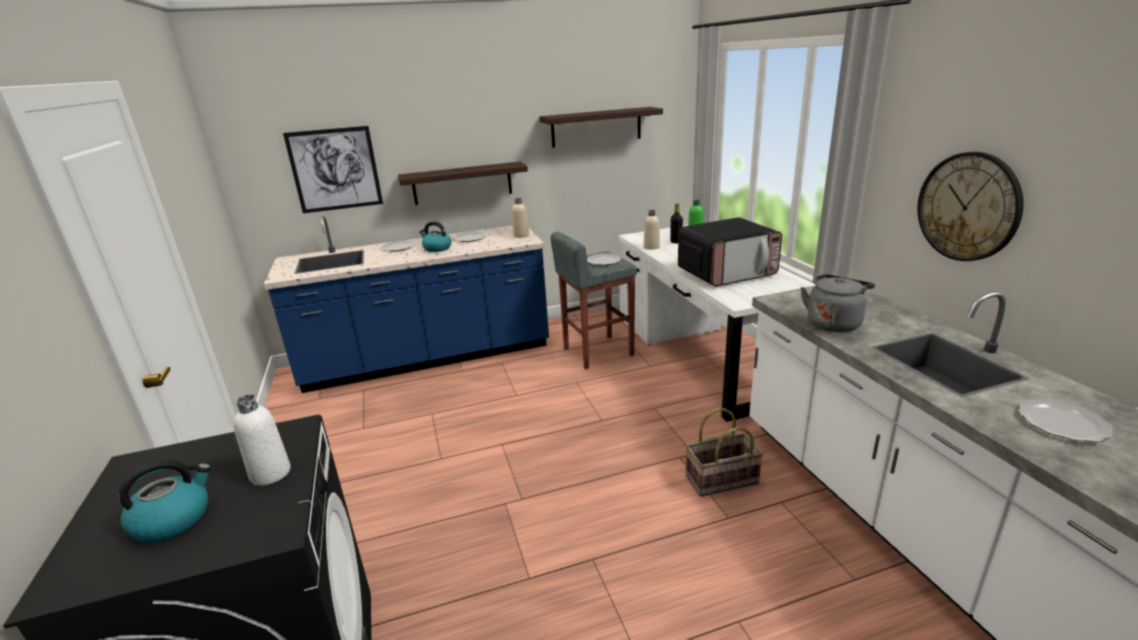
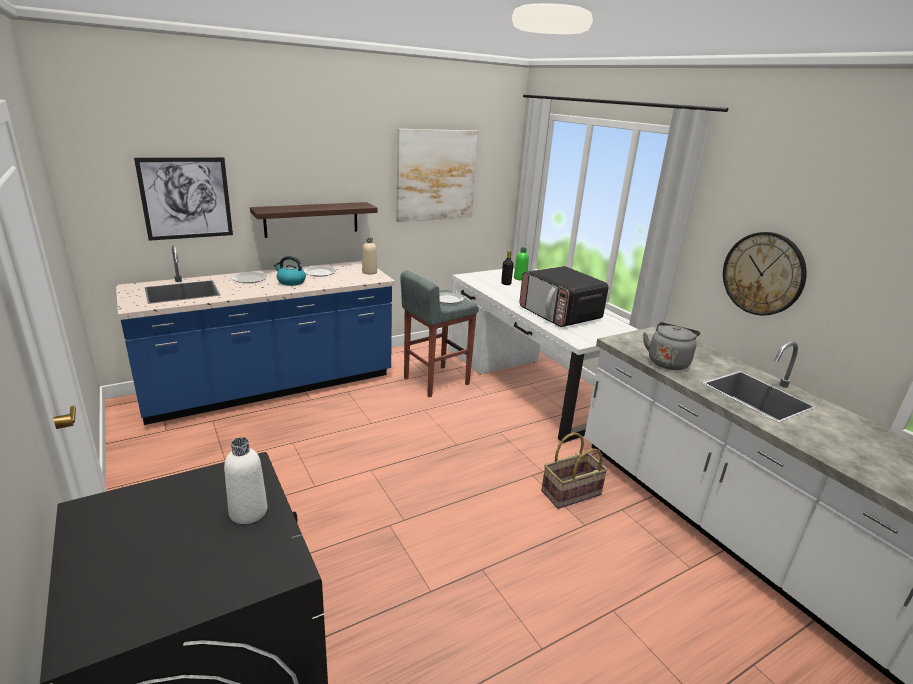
camera: 15 degrees left, 0 degrees up
(173, 519) = (170, 562): kettle -> none
(596, 127) = (436, 175): shelf -> picture
(651, 247) = (486, 287): beige bottle -> none
(727, 273) = (560, 314): microwave -> microwave turned 90 degrees clockwise
(1060, 422) = (847, 440): plate -> none

